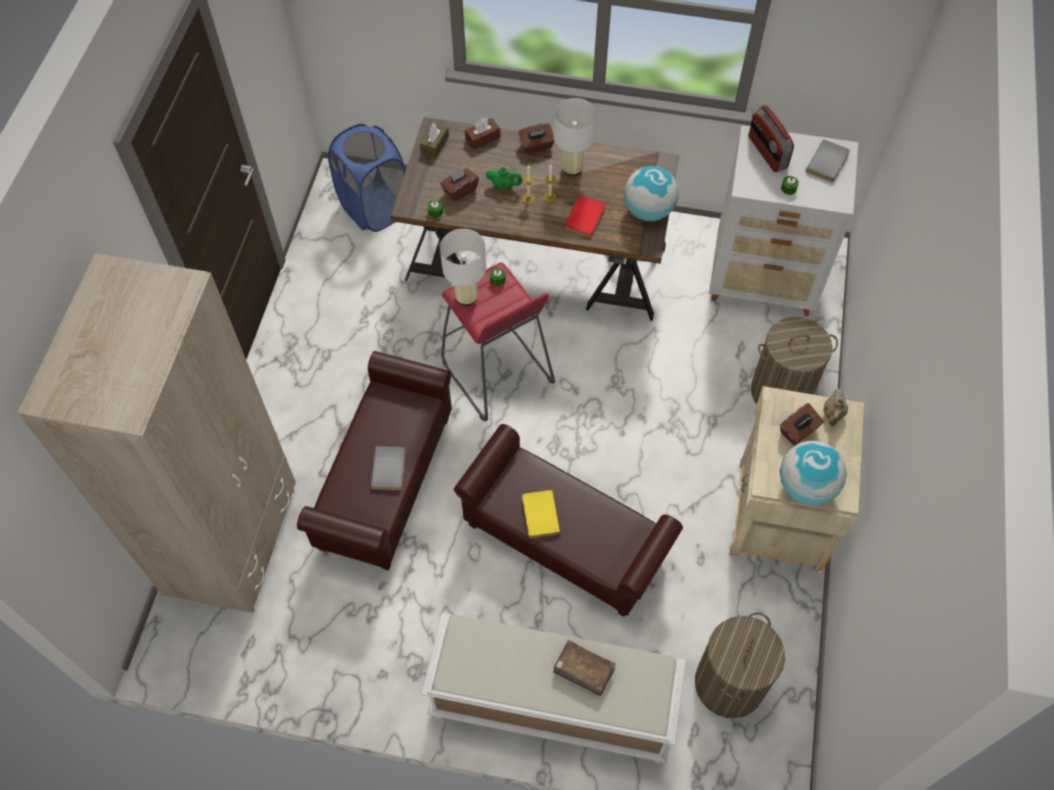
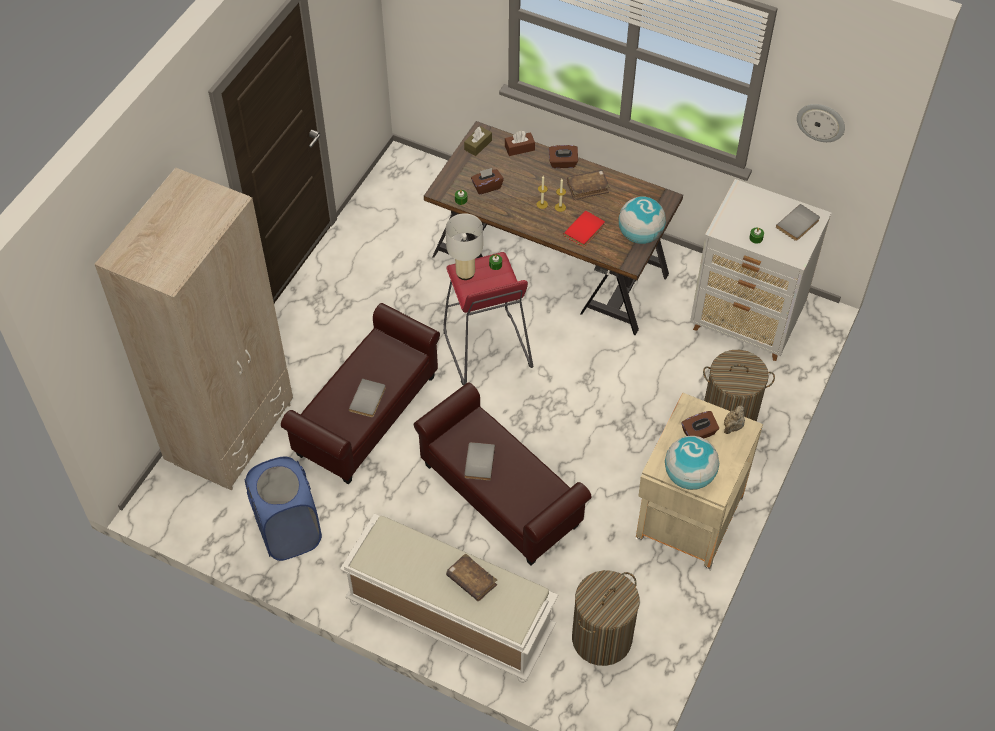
camera: 15 degrees right, 5 degrees down
(374, 208) = (424, 191): blue laundry basket -> blue laundry basket (289, 532)
(504, 186) = (525, 190): green teapot -> none
(539, 515) = (478, 462): yellow book -> grey book
(572, 169) = (587, 188): white table lamp -> brown book
(767, 152) = (748, 205): radio -> none
(842, 39) = (821, 122): none -> wall clock

